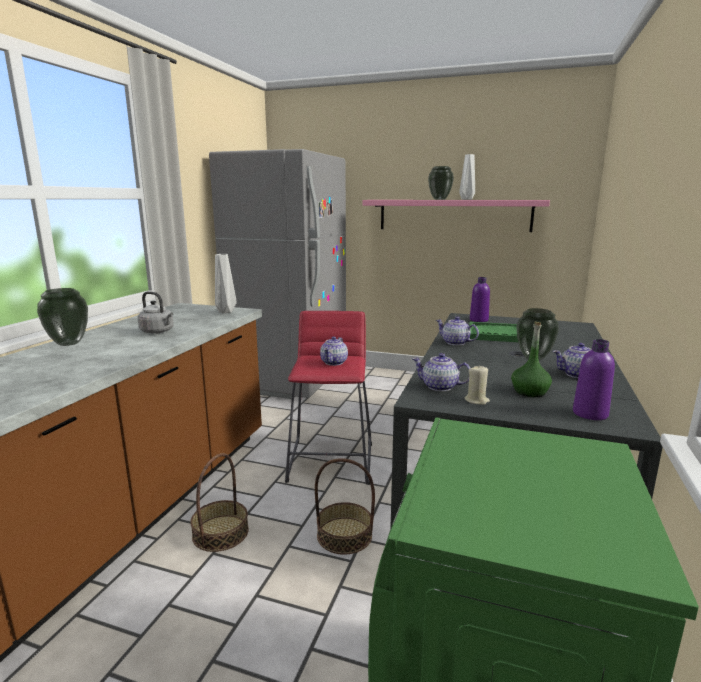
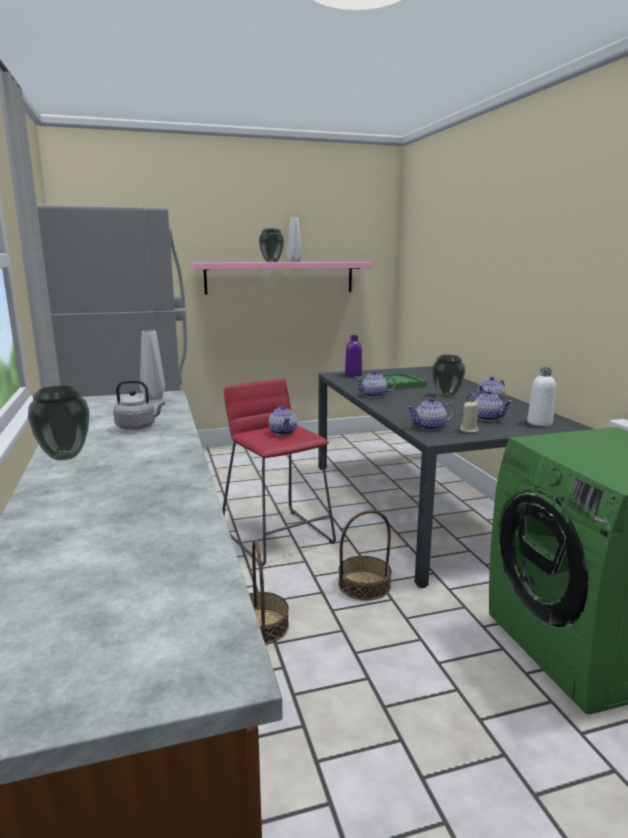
camera: 35 degrees left, 0 degrees up
(529, 392) = (486, 418): green bottle -> teapot
(590, 414) = (539, 423): purple bottle -> white bottle

